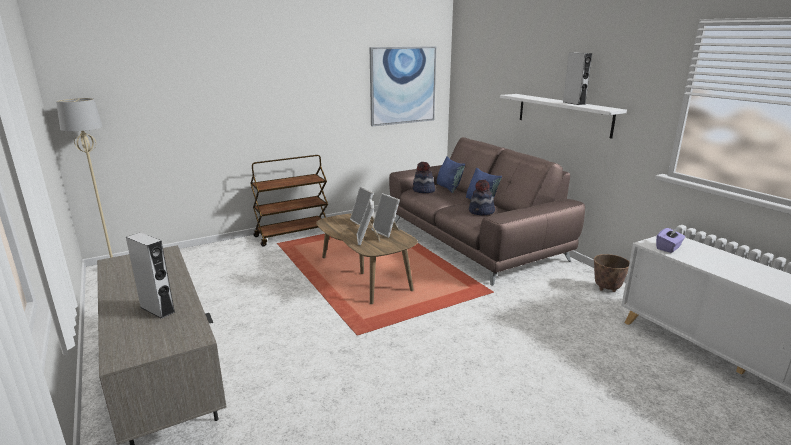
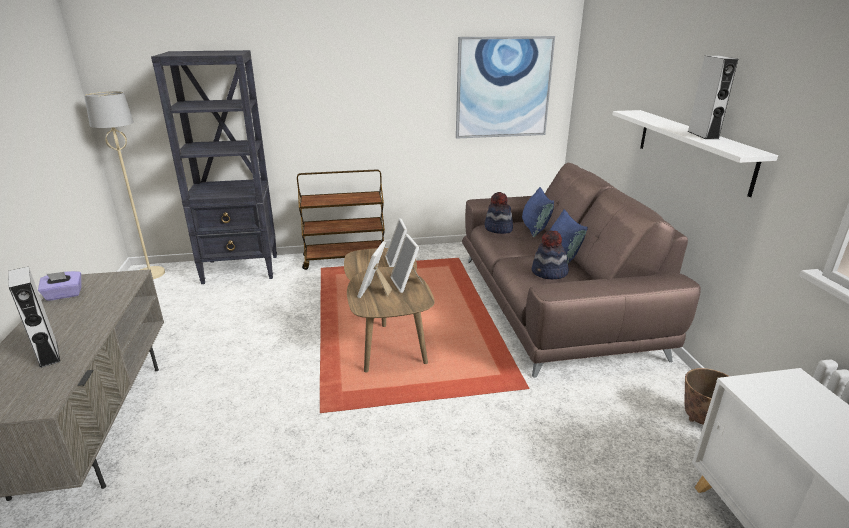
camera: 20 degrees right, 5 degrees up
(204, 254) = (241, 269): none -> black bookcase
(668, 248) = (774, 401): purple tissue box -> purple tissue box (64, 295)

